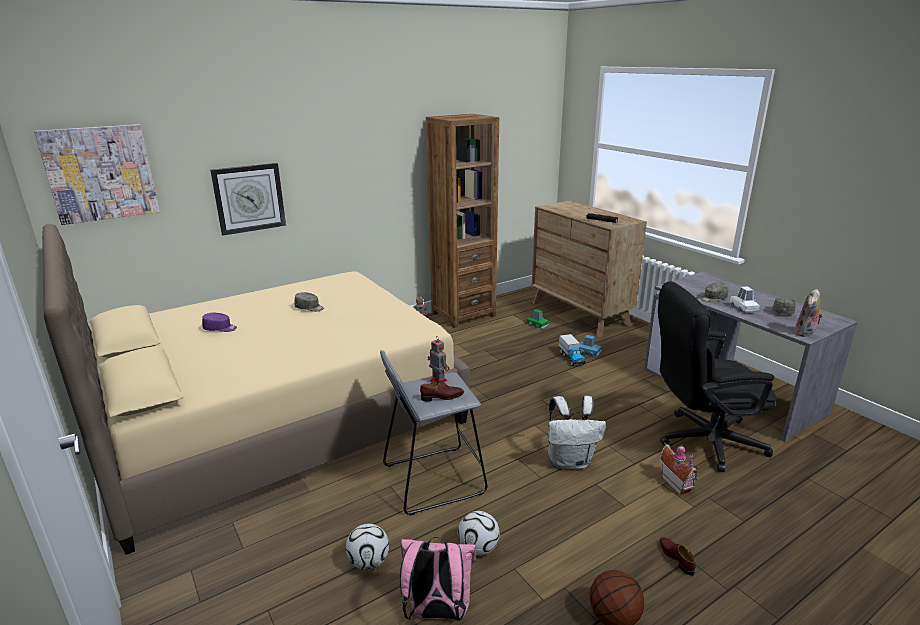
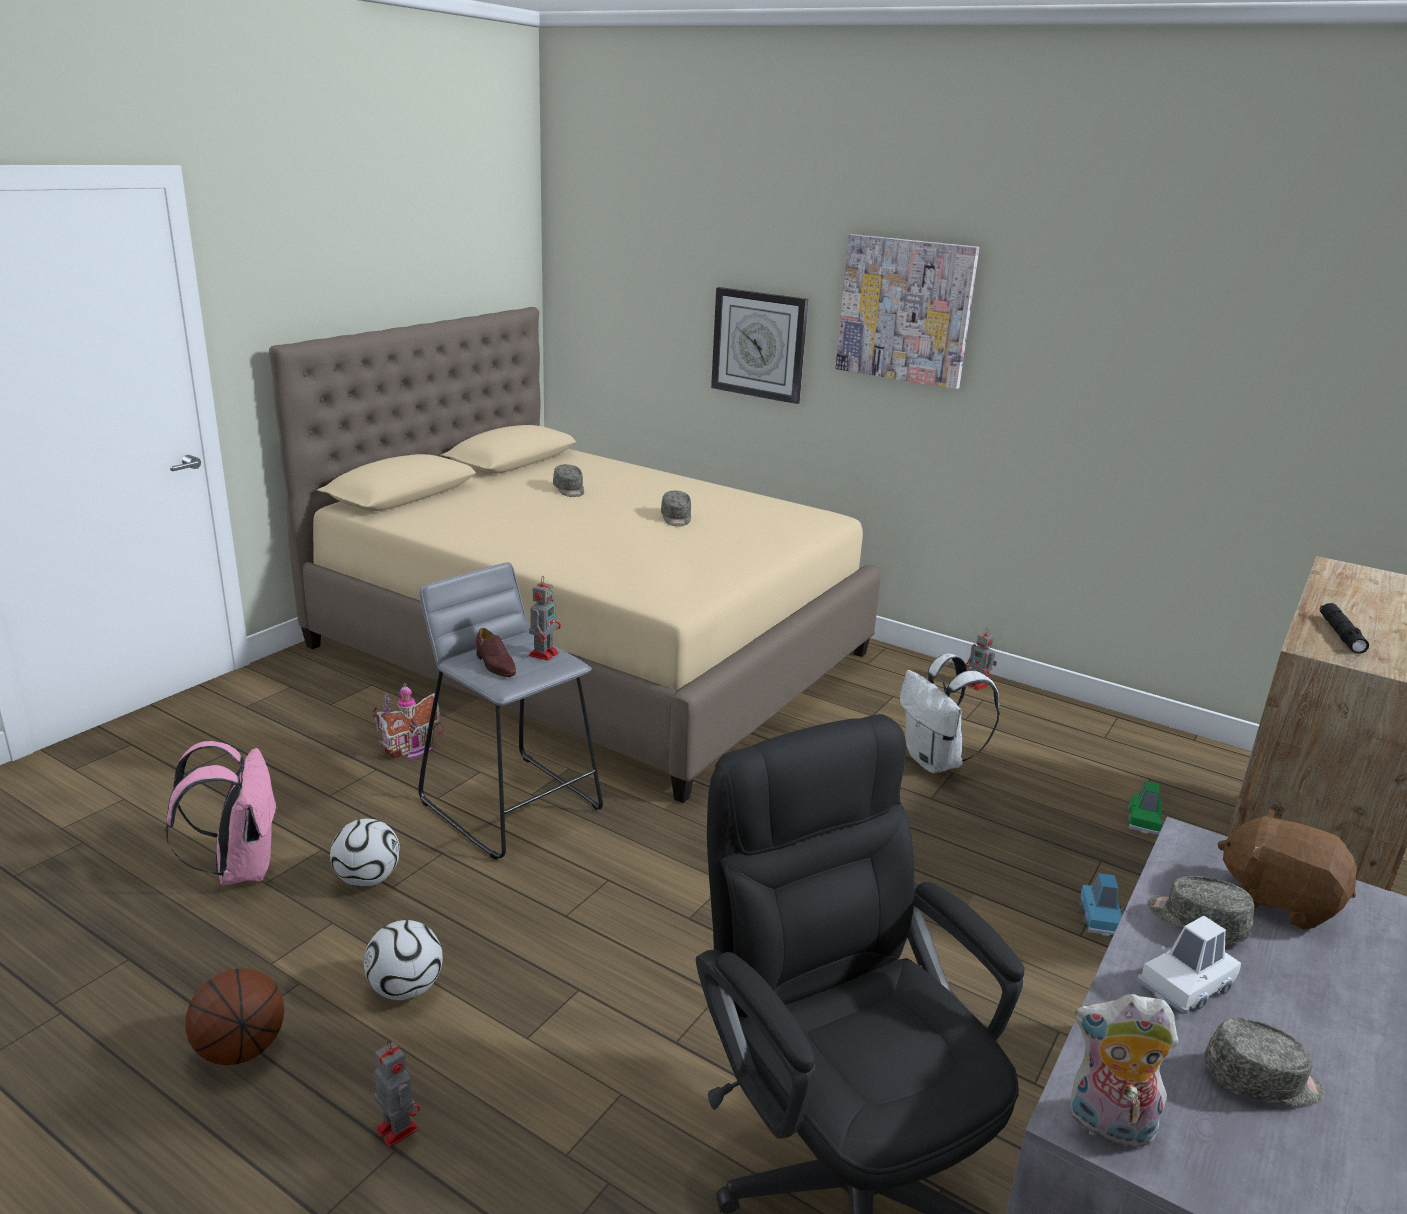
camera: 65 degrees right, 0 degrees up
(100, 173) = (607, 262): picture -> picture (905, 310)
(220, 329) = (569, 490): purple cap -> grey cap
(368, 562) = (322, 793): football -> football (405, 988)
(463, 314) = (1069, 721): brown bookcase -> none
(570, 461) = (633, 945): white backpack -> white backpack (936, 762)
(571, 358) = (1039, 894): toy truck -> none
(676, 558) = (396, 1128): brown shoe -> toy robot
(677, 483) = (637, 1121): toy house -> toy house (412, 750)
(701, 286) = (1278, 899): none -> brown plush toy

